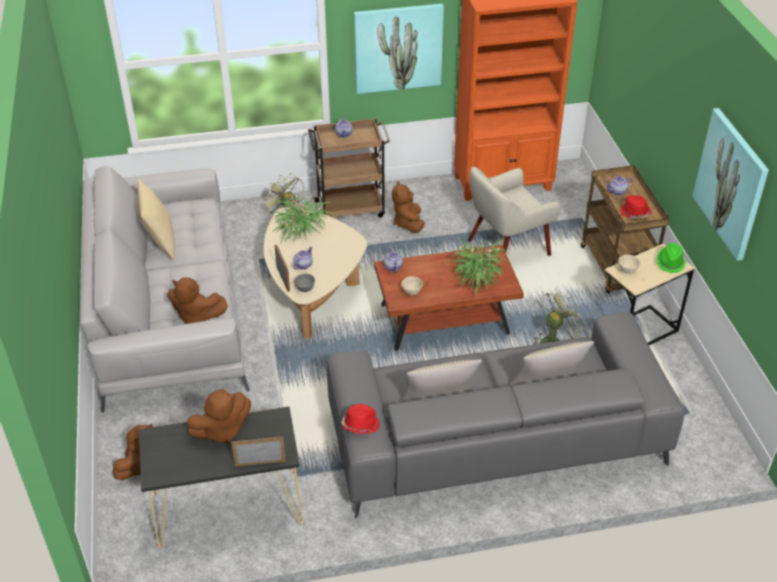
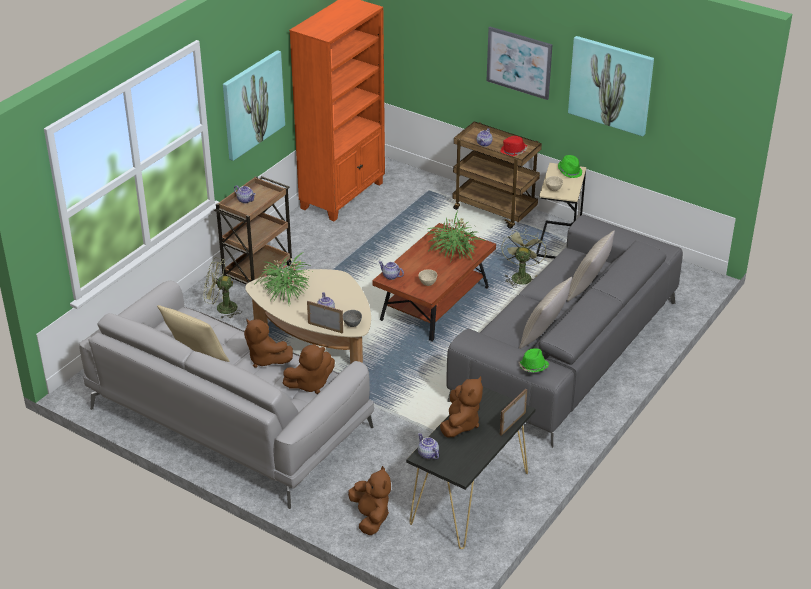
camera: 45 degrees left, 5 degrees down
(159, 437) = (427, 454): none -> teapot
(360, 425) = (533, 367): red hat -> green hat
(408, 223) = (316, 258): brown plush toy -> brown plush toy (265, 359)
(507, 247) = (407, 236): beige armchair -> none
(676, 117) = (519, 62): none -> picture

